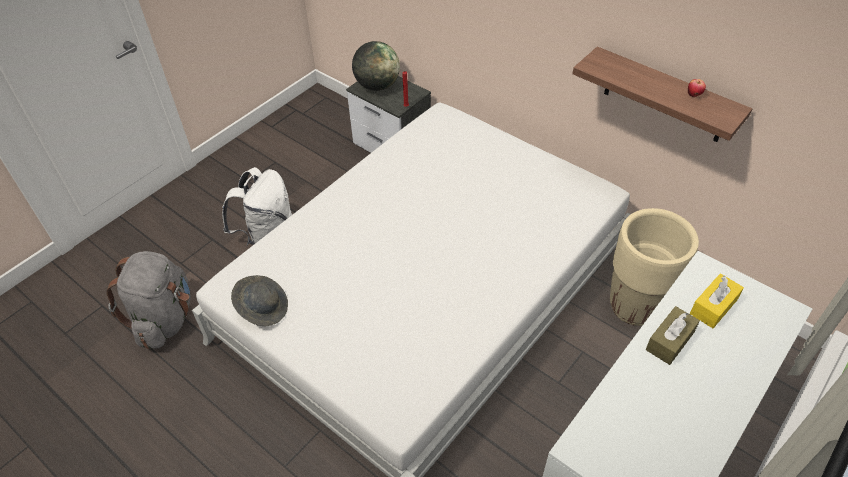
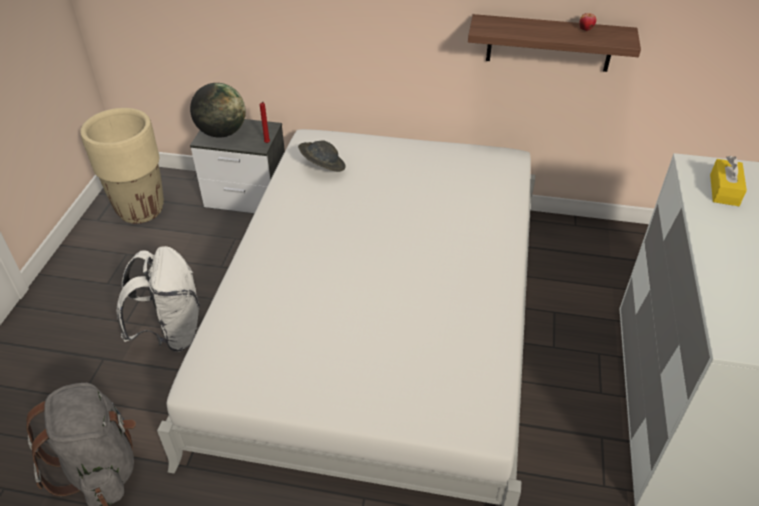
camera: 30 degrees left, 5 degrees down
(263, 308) = (261, 384): grey hat -> grey hat (322, 166)
(634, 306) = (568, 257): beige planter -> beige planter (141, 210)
(669, 341) = (718, 228): brown tissue box -> none

